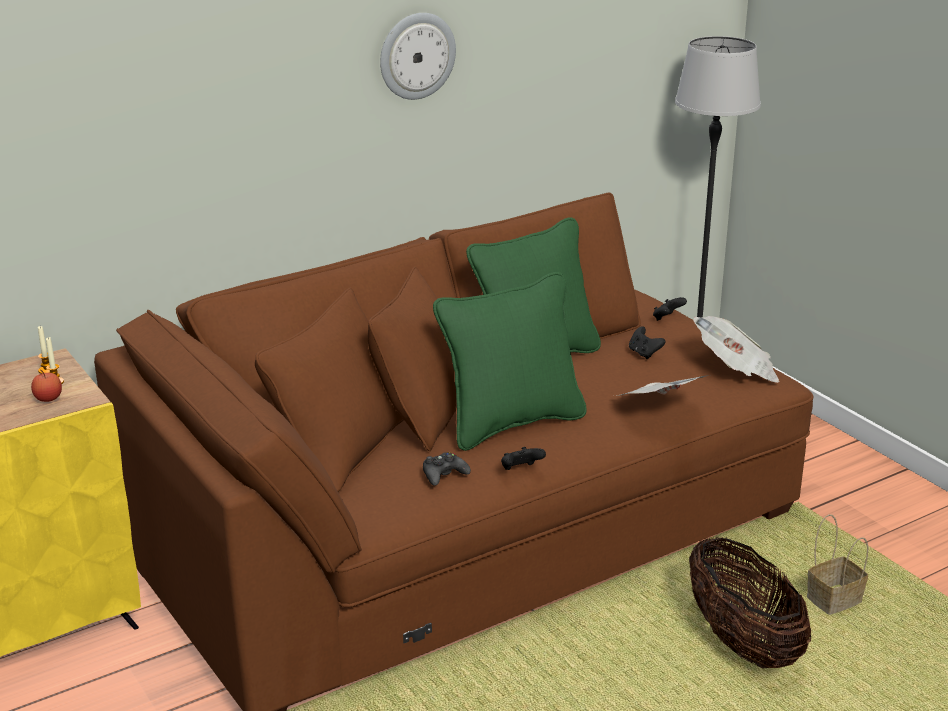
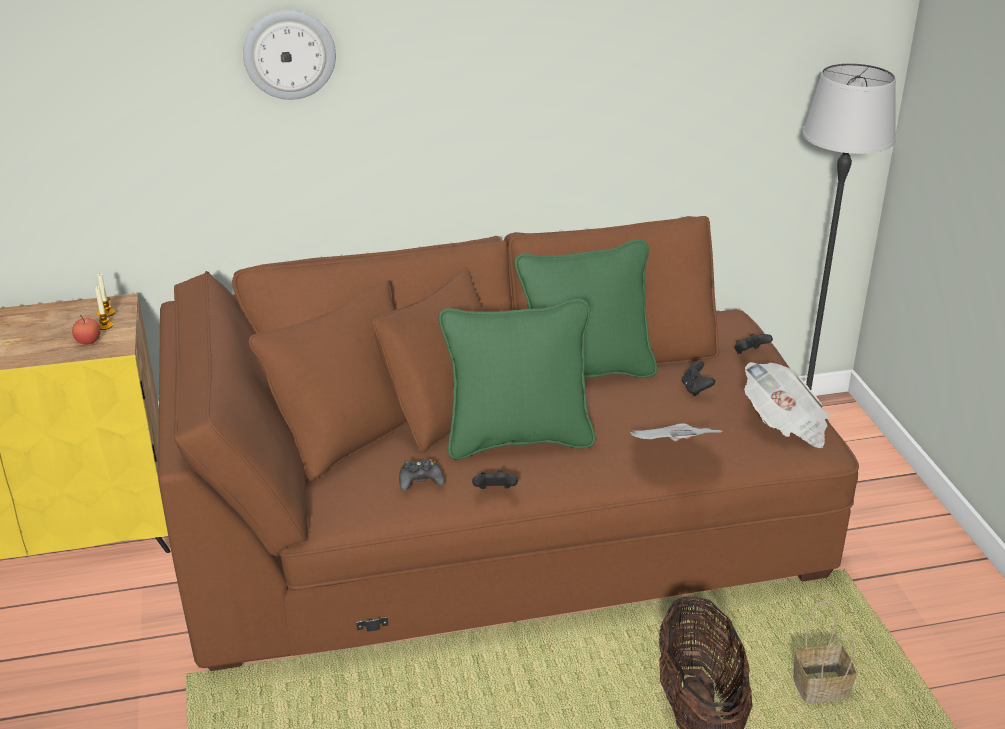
camera: 20 degrees right, 5 degrees up
(416, 55) = (505, 56): wall clock -> wall clock (289, 54)

